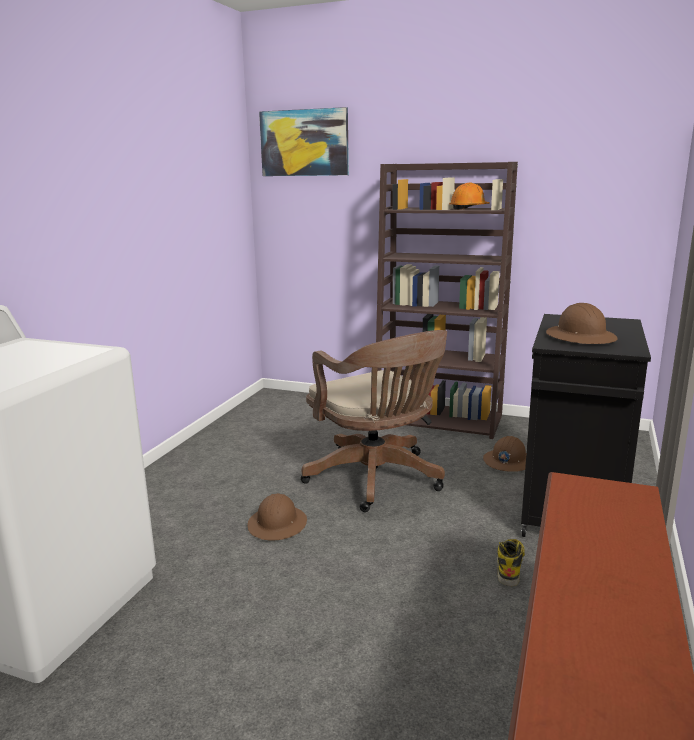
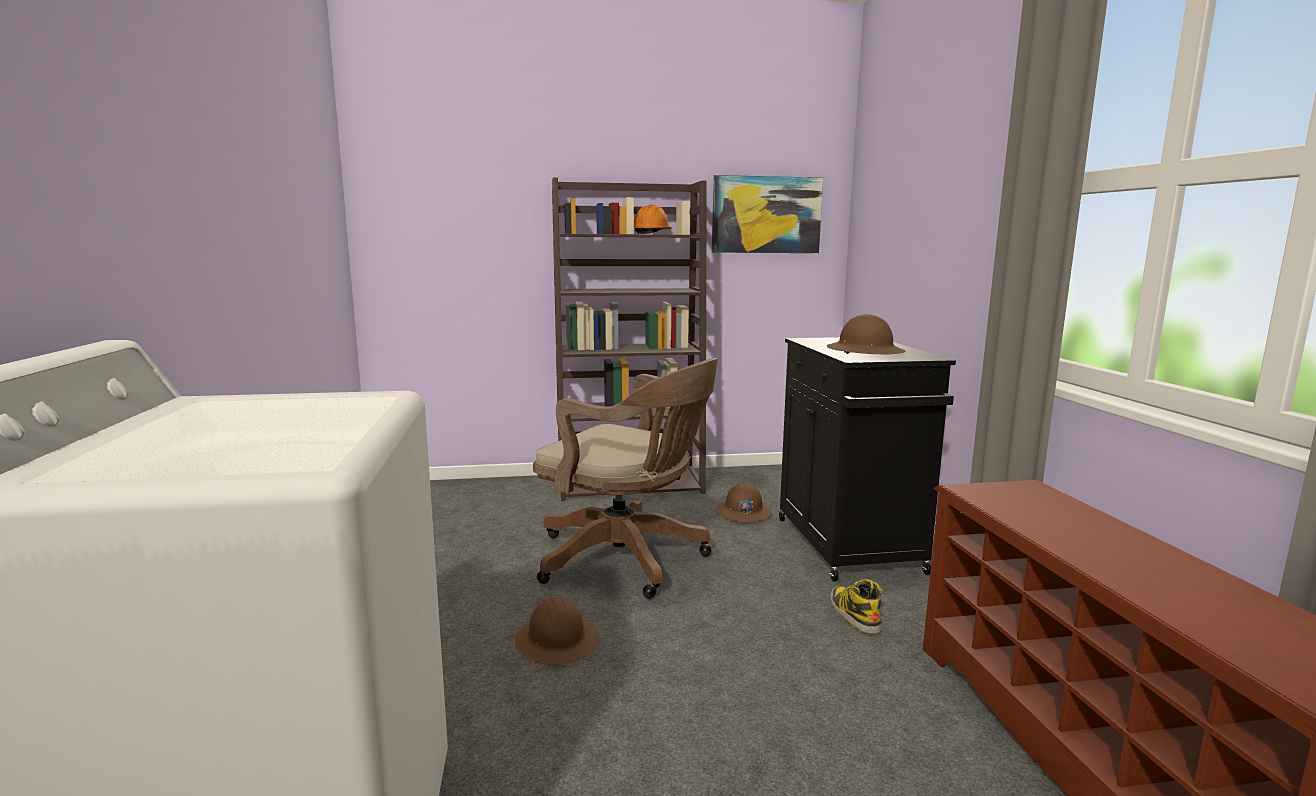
camera: 30 degrees left, 5 degrees down
(304, 143) = (428, 150): picture -> picture (766, 215)

